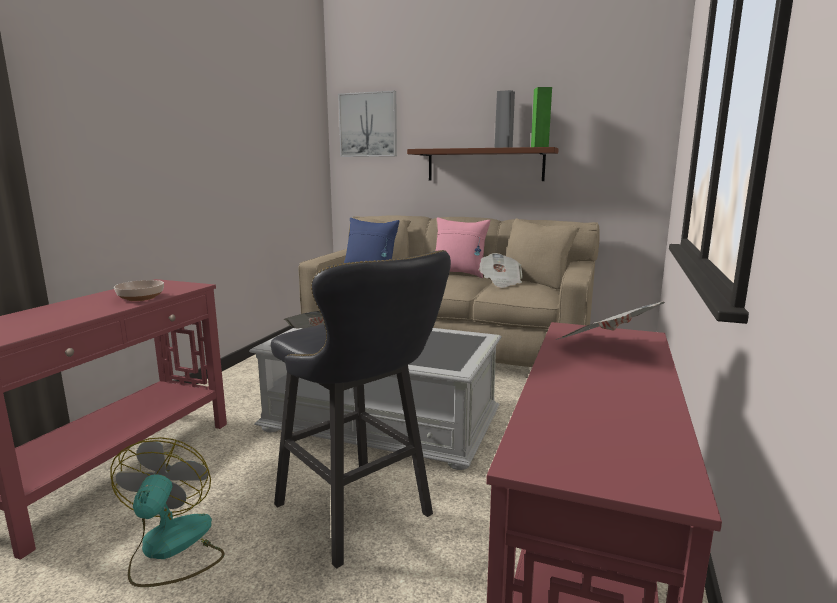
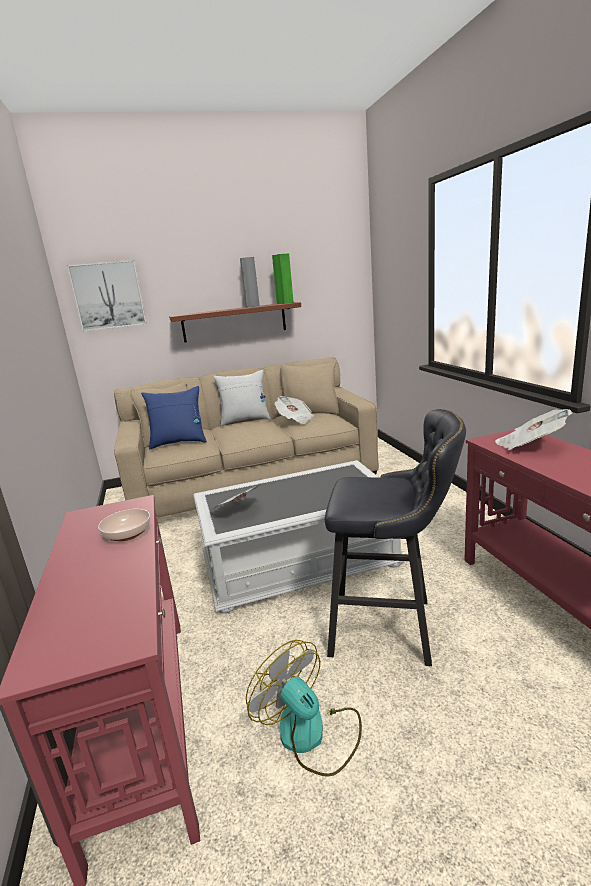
camera: 35 degrees left, 5 degrees up
(458, 274) = (245, 421): pink pillow -> grey pillow

